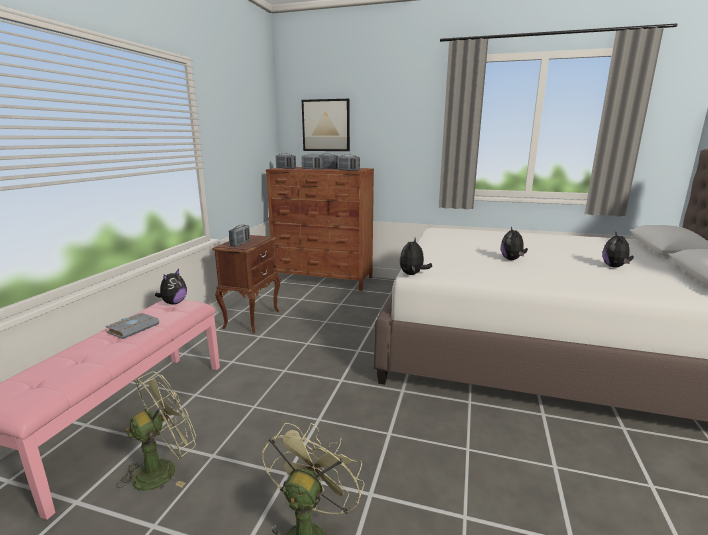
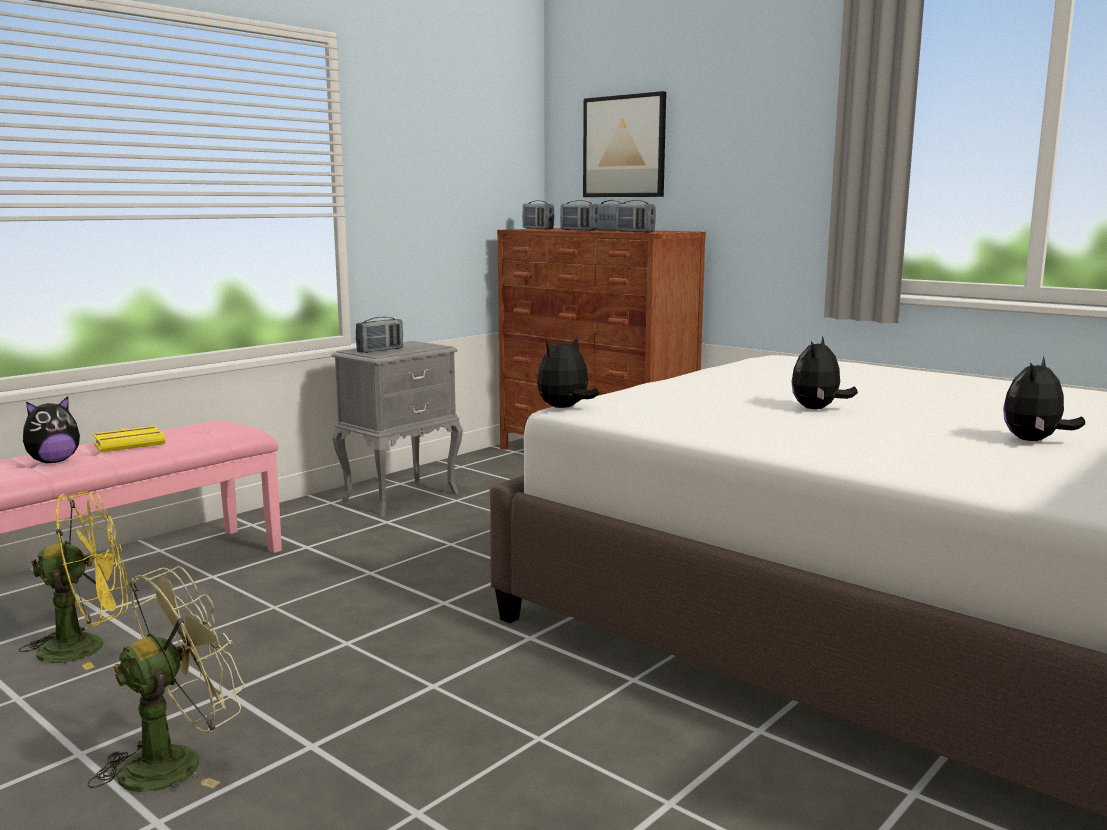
camera: 25 degrees right, 5 degrees down
(133, 328) = (130, 444): grey book -> yellow book
(163, 469) = (87, 646): green fan -> yellow fan
(174, 303) = (220, 425): plush toy -> plush toy (53, 462)
(252, 319) = (401, 497): brown nightstand -> grey nightstand

